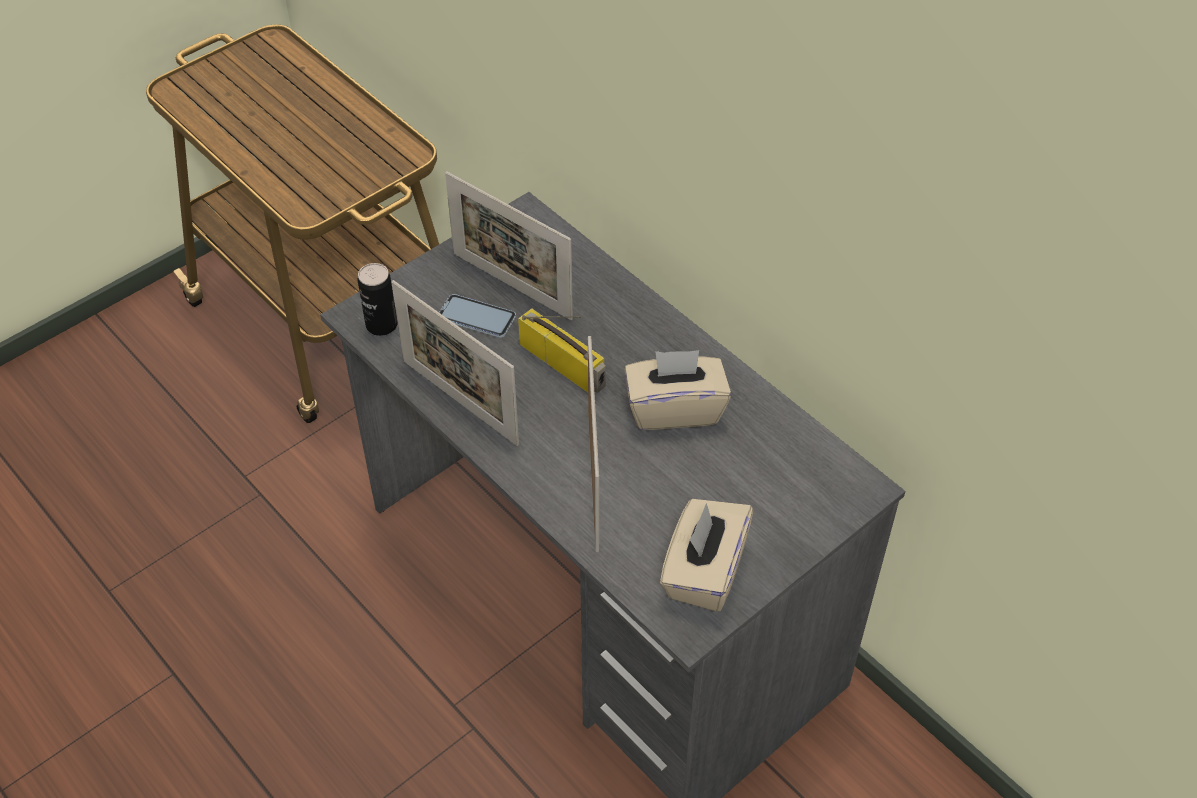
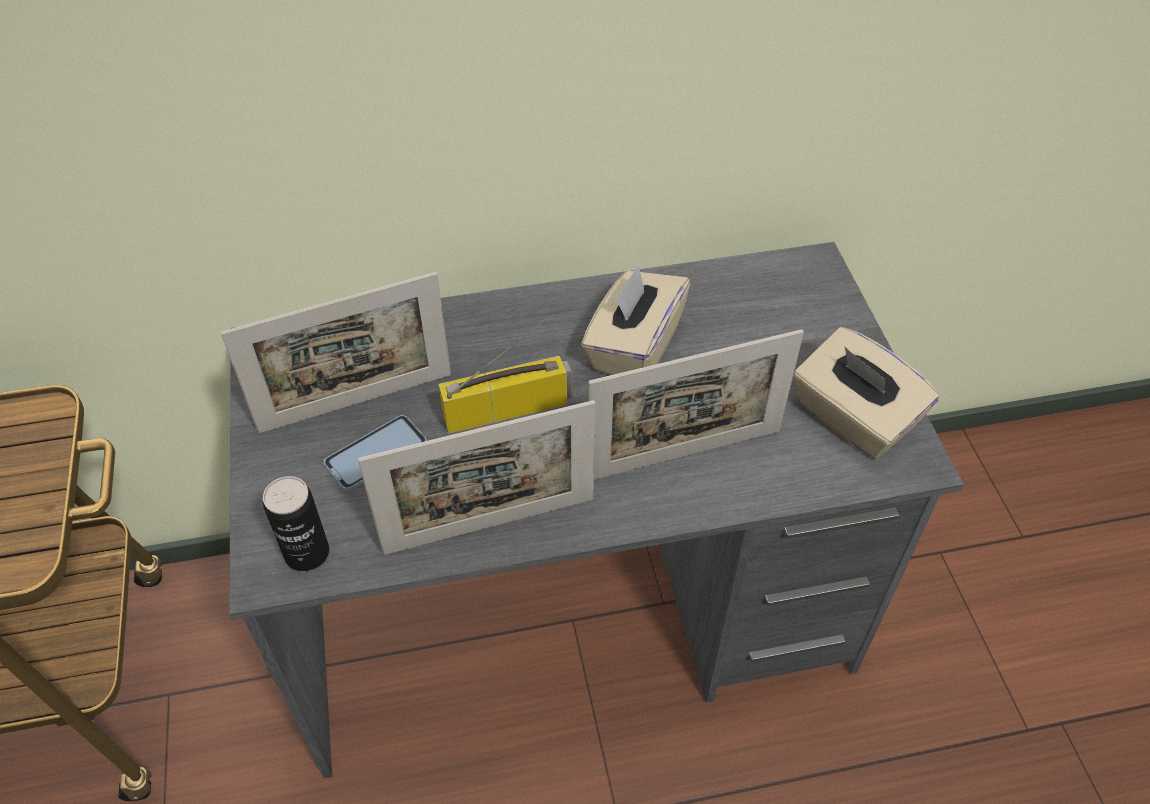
camera: 60 degrees left, 0 degrees up
(593, 481) = (685, 454): picture frame -> picture frame turned 135 degrees clockwise

